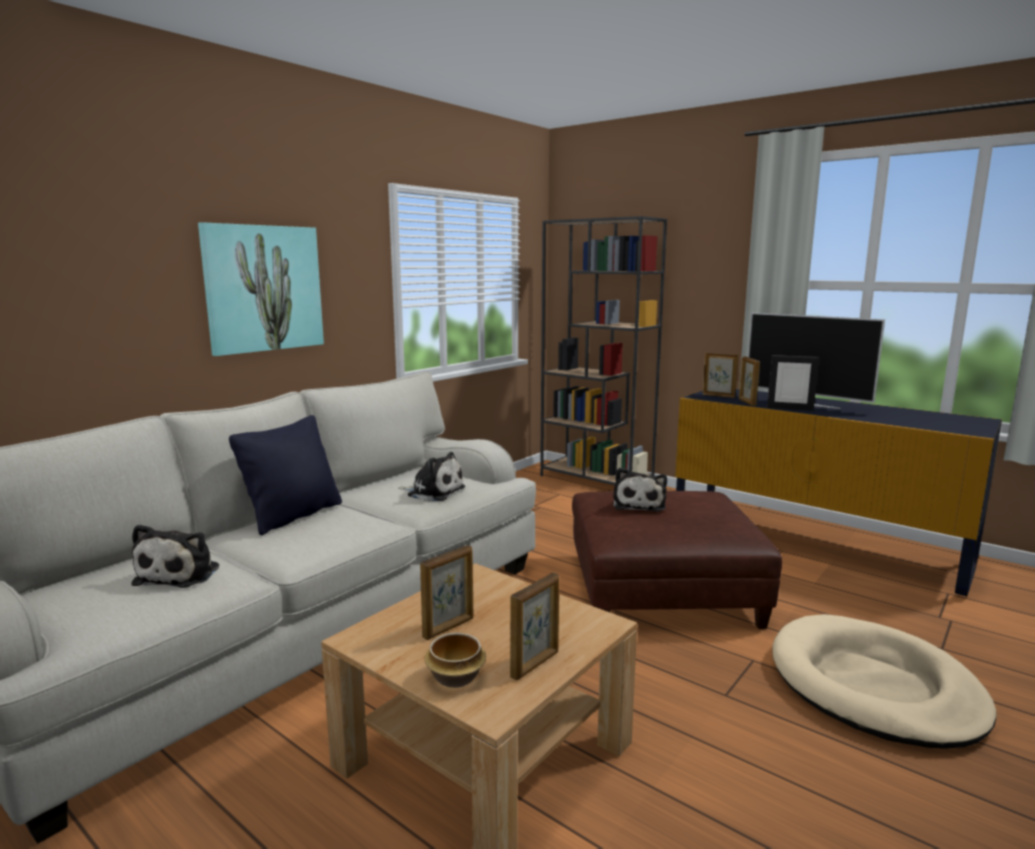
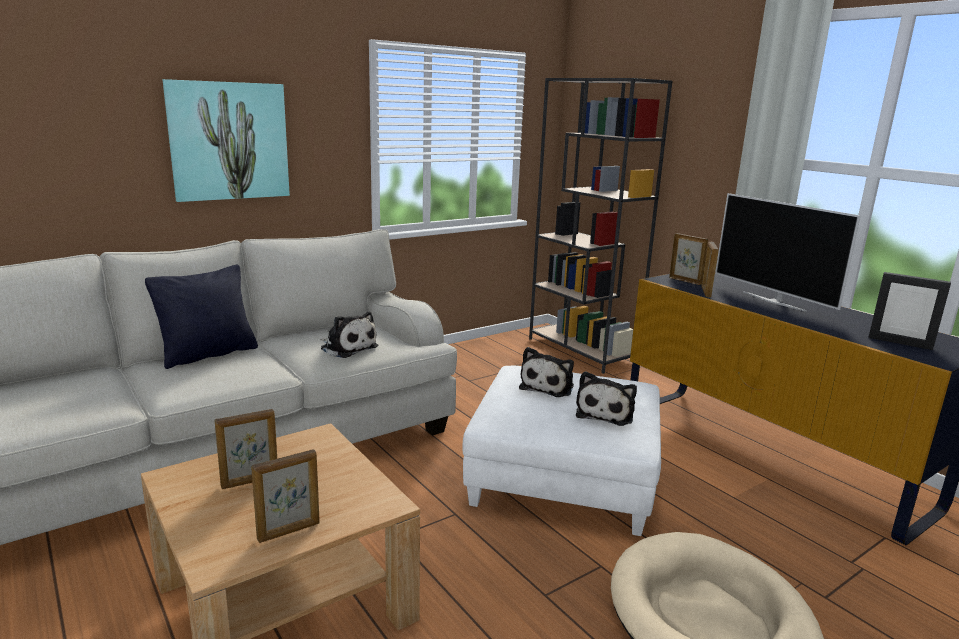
camera: 15 degrees right, 5 degrees up
(181, 574) = (78, 394): plush toy -> plush toy (605, 413)
(456, 677) = (213, 528): bowl -> none
(662, 588) = (564, 474): brown ottoman -> white ottoman
(789, 408) = (746, 304): picture frame -> picture frame (900, 342)

